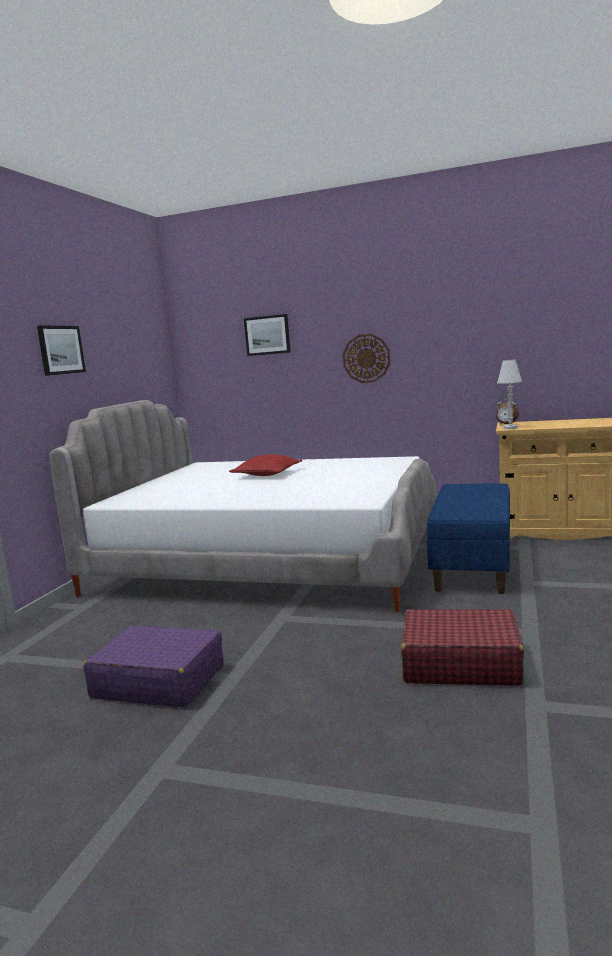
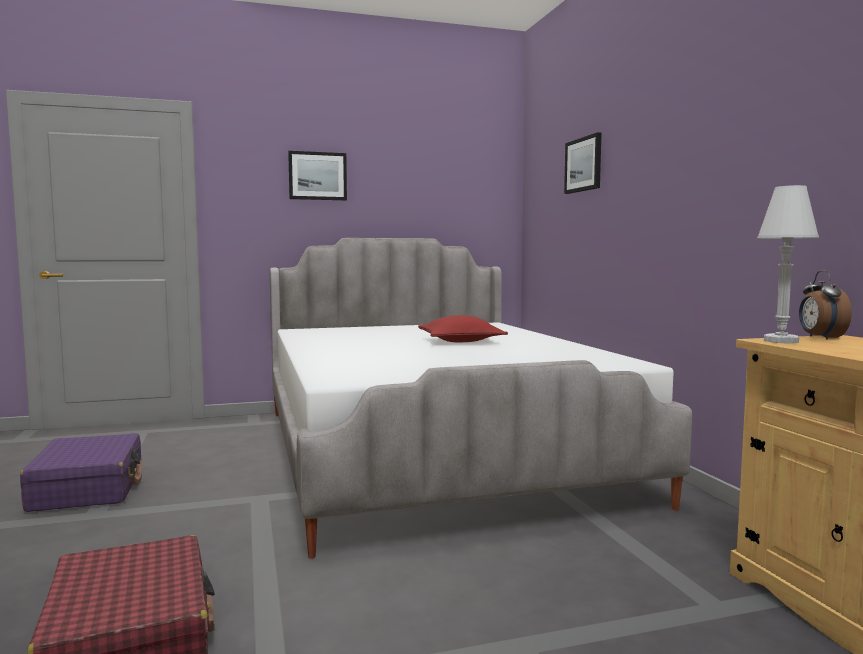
camera: 55 degrees right, 5 degrees down
(366, 358) = (669, 195): wall clock -> none
(472, 565) = (553, 575): blue bench -> none

